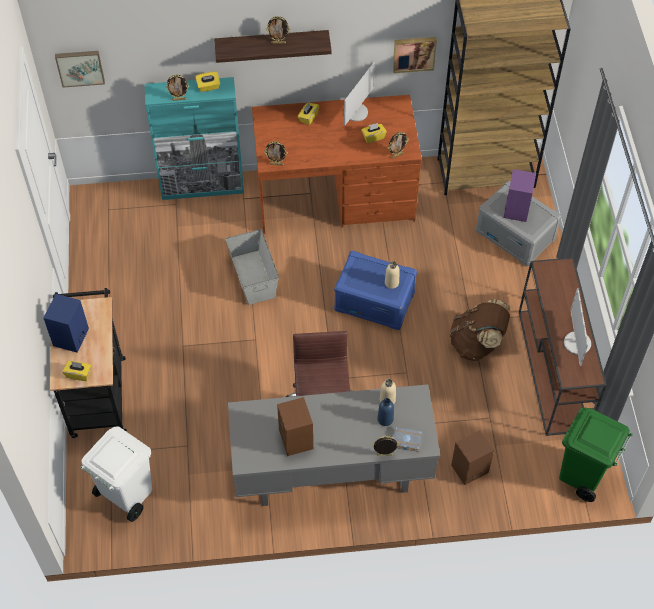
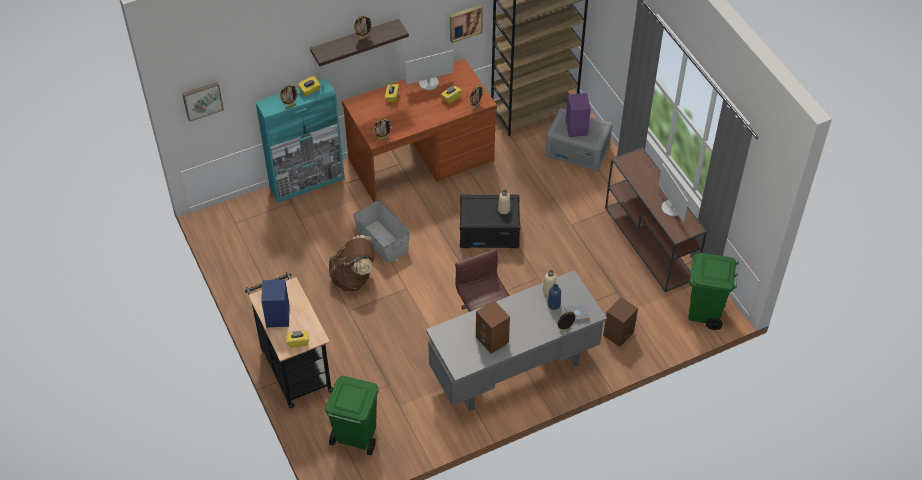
camera: 20 degrees left, 5 degrees down
(126, 494) = (355, 437): white trash can -> green trash can
(356, 112) = (428, 83): monitor -> monitor turned 60 degrees clockwise
(375, 301) = (489, 232): blue storage box -> black storage box
(477, 343) = (583, 240): brown backpack -> brown backpack (354, 277)

